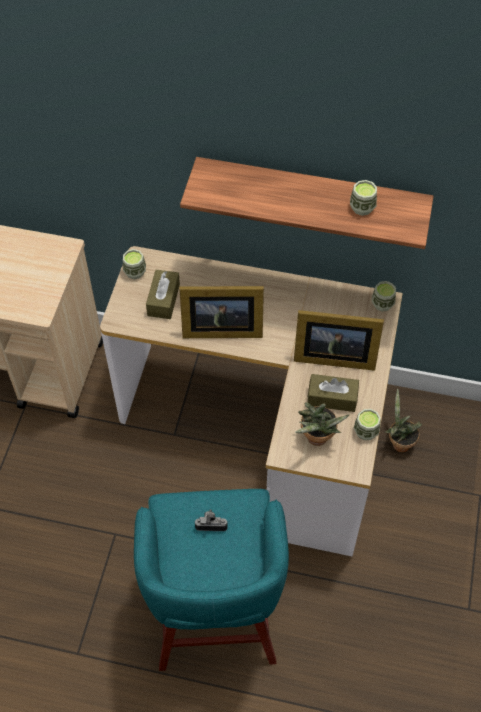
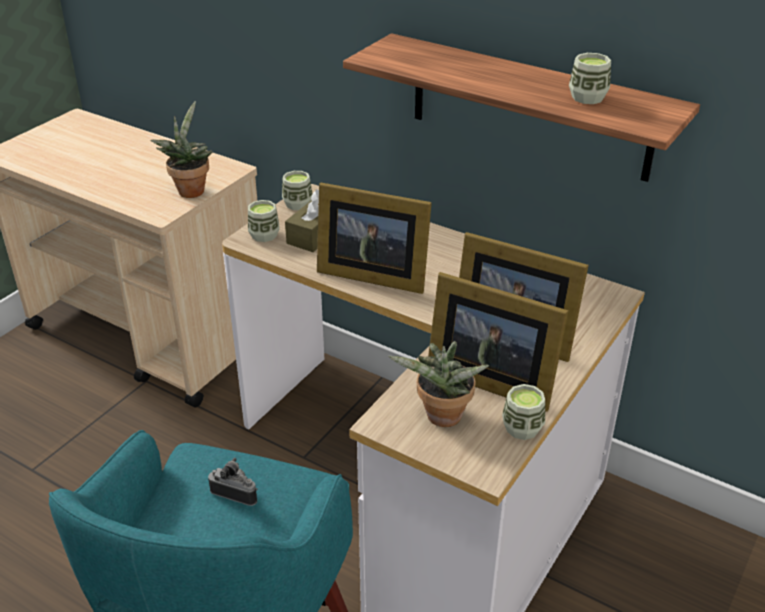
camera: 20 degrees right, 20 degrees down
(332, 398) = (488, 378): brown tissue box -> picture frame
(382, 304) = (610, 296): cup -> cup (264, 235)
(399, 442) = (611, 551): potted plant -> potted plant (190, 189)

